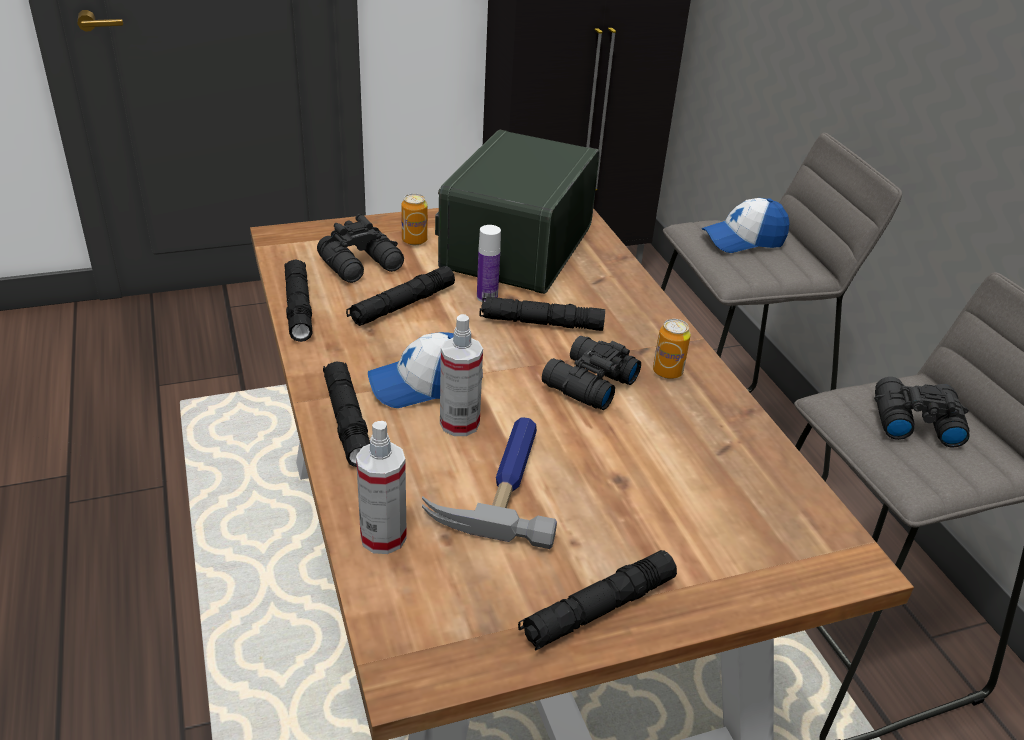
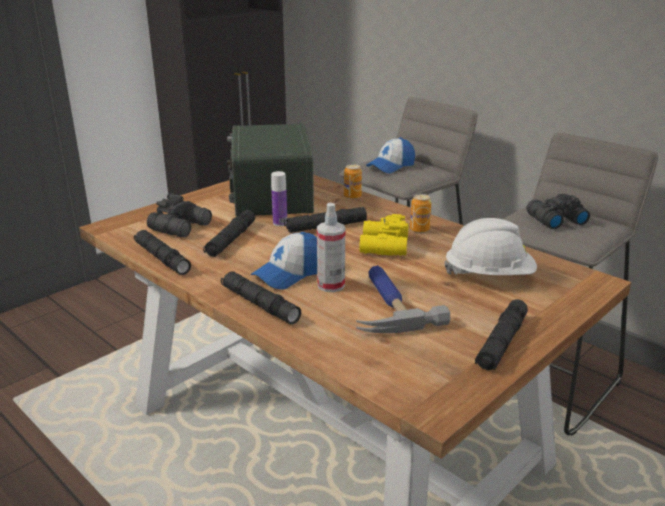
camera: 25 degrees left, 10 degrees down
(383, 537) = (346, 352): spray bottle -> none
(414, 240) = (203, 207): can -> can (352, 196)
(587, 383) = (382, 246): black binoculars -> yellow binoculars
(692, 489) = (489, 276): none -> white hard hat

